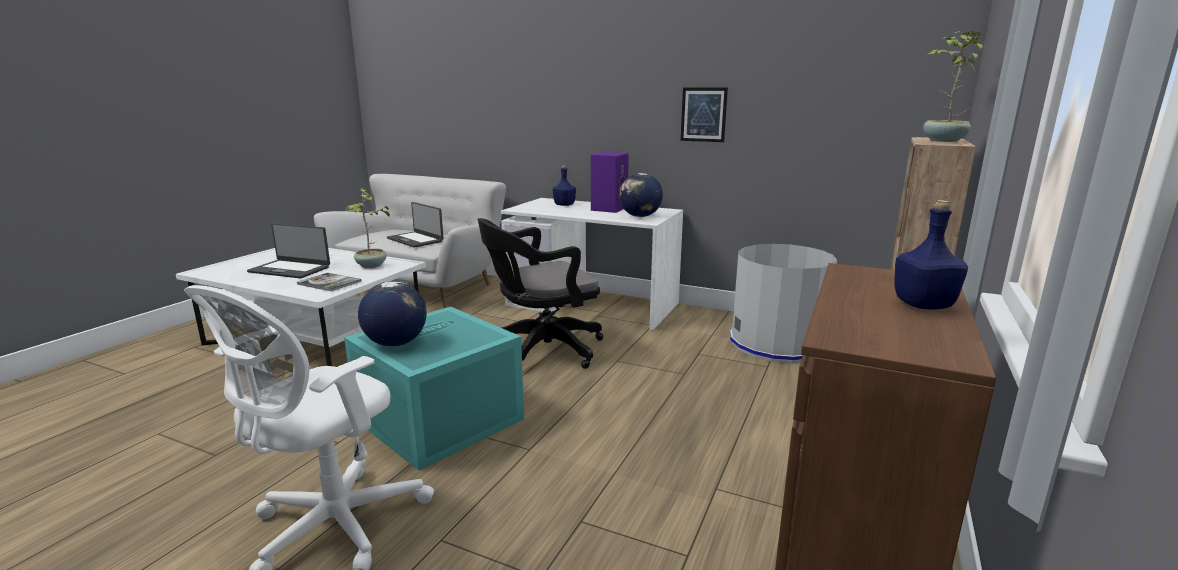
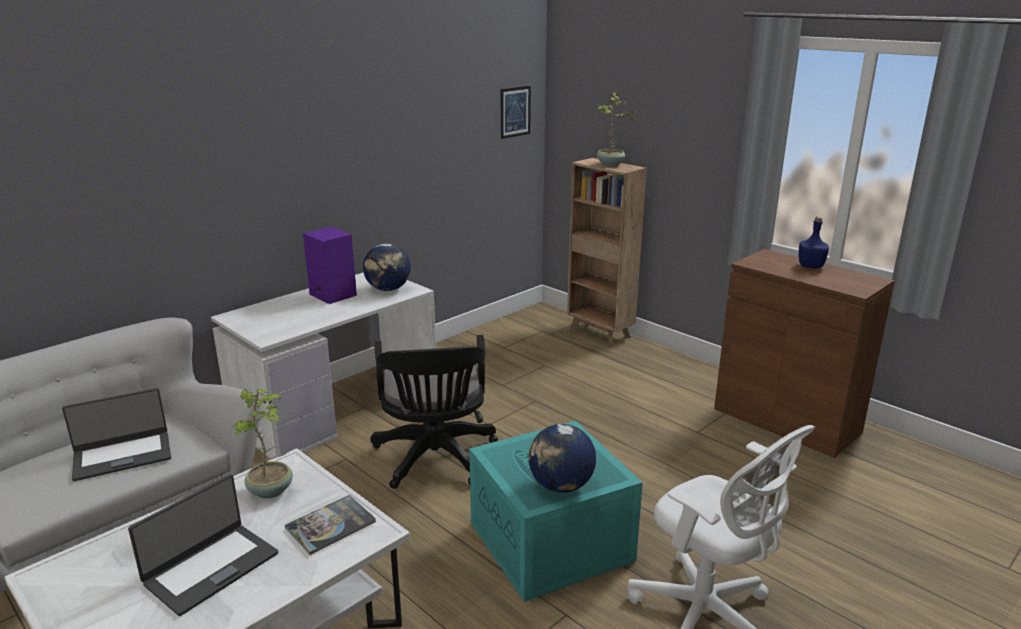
camera: 70 degrees left, 5 degrees up
(564, 205) = (280, 311): blue bottle -> none
(703, 114) = (383, 168): picture -> picture (515, 112)
(777, 343) = (508, 349): grey trash can -> none

